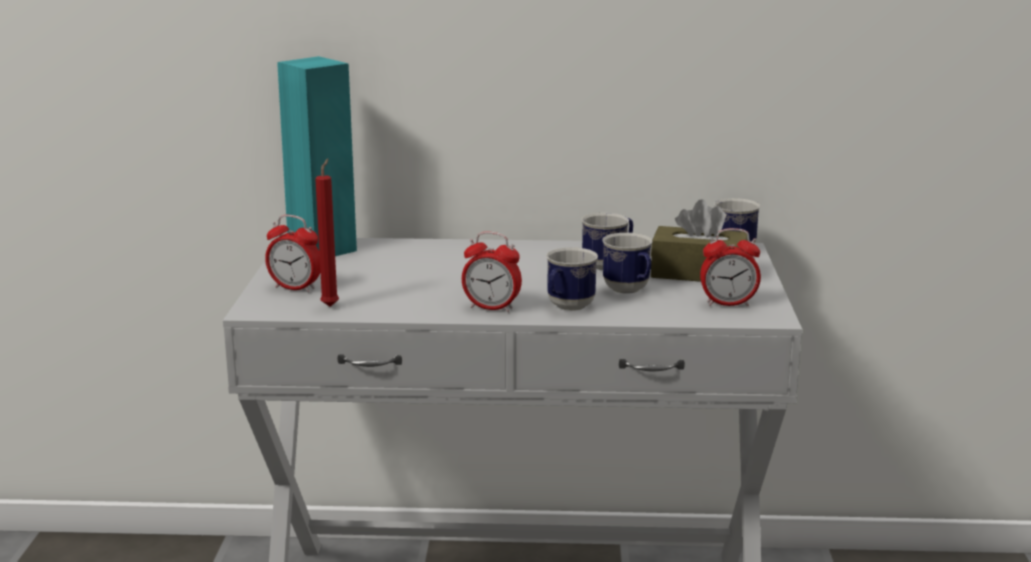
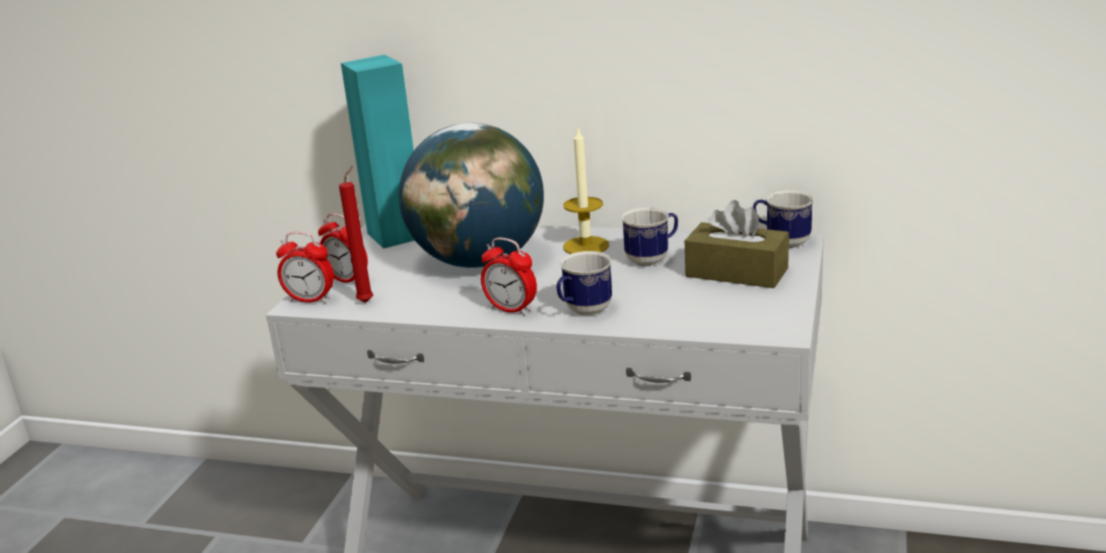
camera: 15 degrees right, 5 degrees up
(429, 269) = (478, 261): none -> globe
(534, 255) = (586, 246): none -> candle
(630, 291) = (656, 292): mug -> none
(728, 304) = (747, 312): alarm clock -> alarm clock (310, 300)

